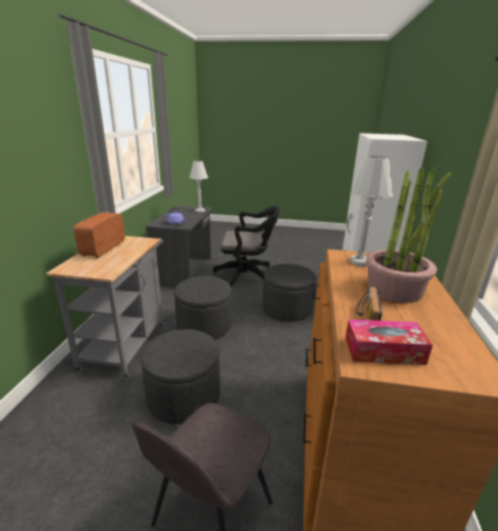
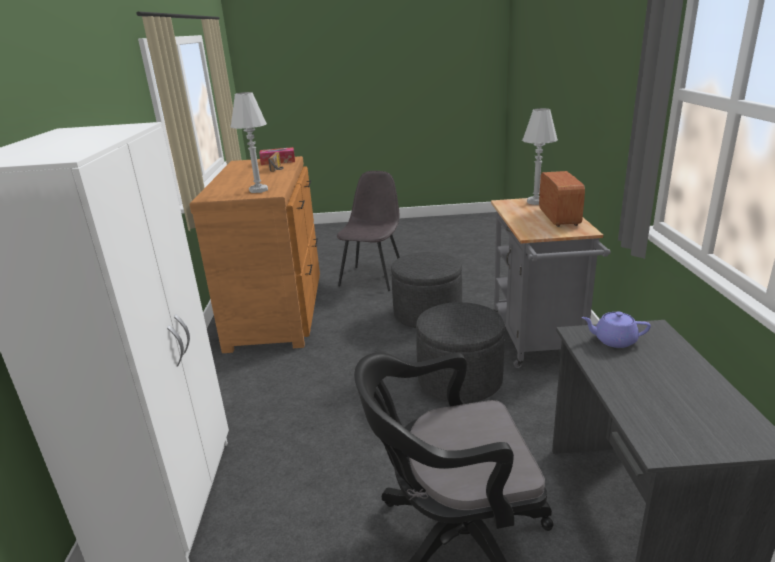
camera: 170 degrees right, 0 degrees up
(200, 211) = (651, 425): white table lamp -> white table lamp (536, 202)
(287, 309) = (334, 439): grey ottoman -> none
(395, 289) = (246, 179): potted plant -> none

